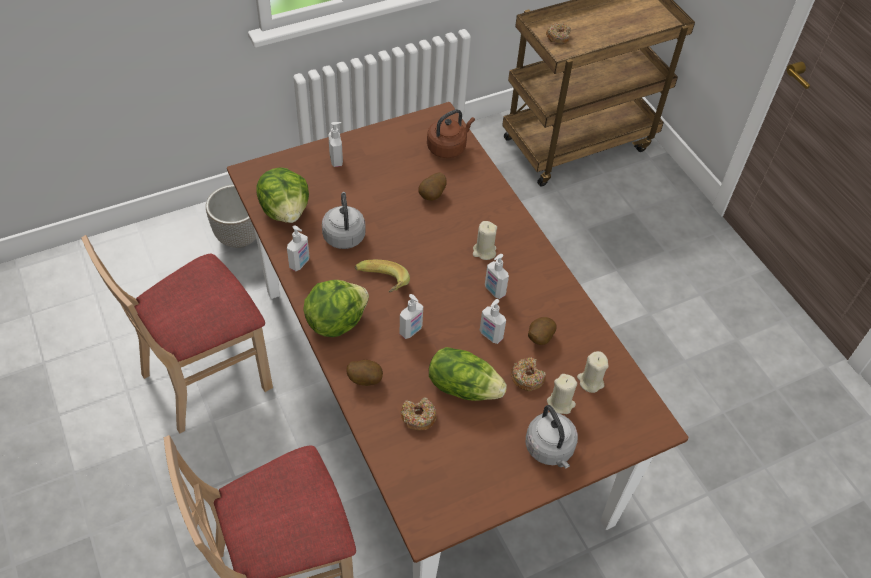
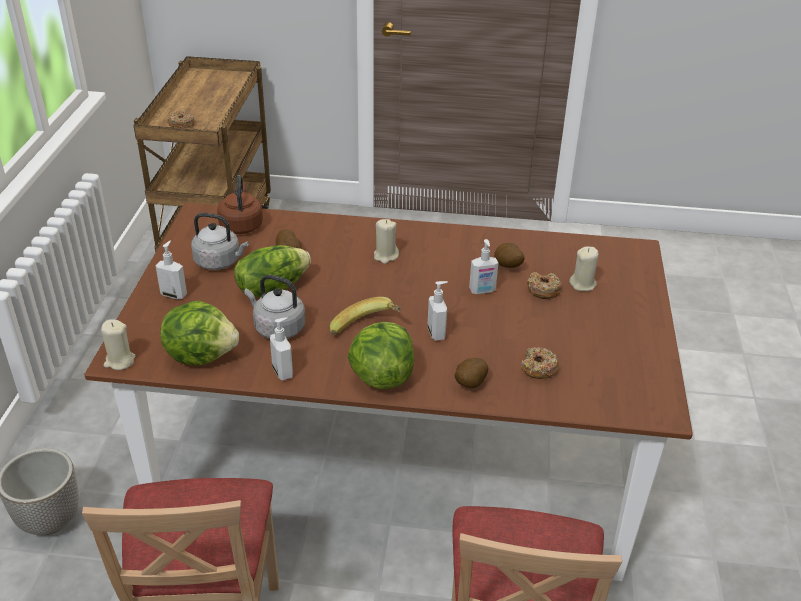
camera: 55 degrees left, 15 degrees down
(463, 386) = (525, 328): lettuce -> lettuce (272, 288)
(494, 291) = (435, 269): soap dispenser -> none
(550, 449) = (625, 309): grey kettle -> grey kettle (220, 262)
(590, 381) = (572, 261): beige candle -> beige candle (119, 361)

